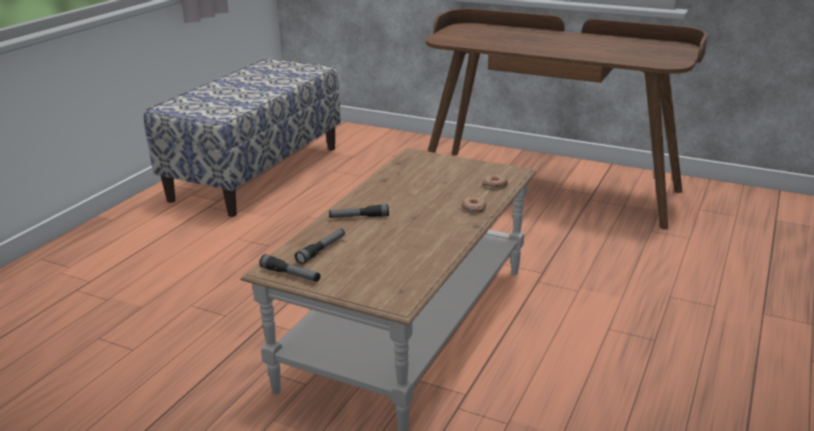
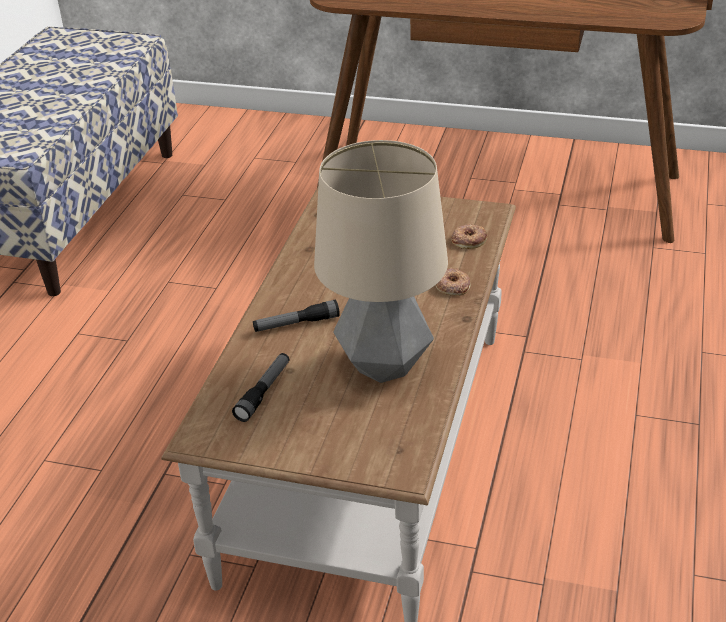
camera: 10 degrees left, 10 degrees up
(290, 275) = (234, 443): flashlight -> none
(409, 245) = (384, 366): none -> table lamp

